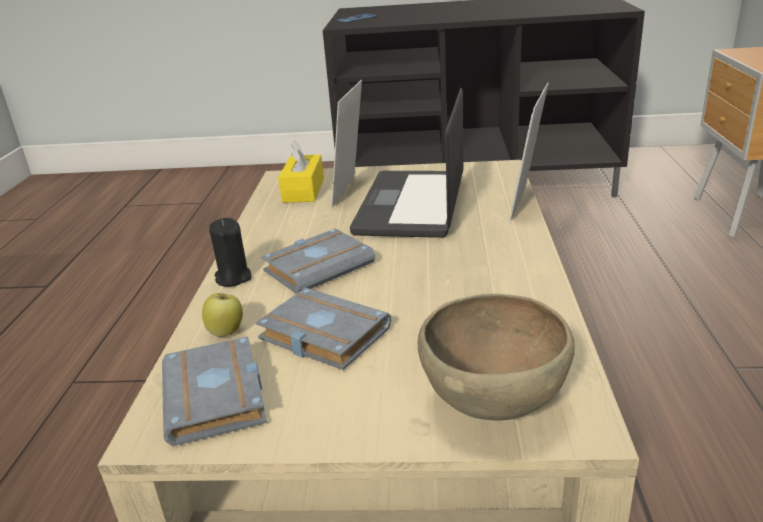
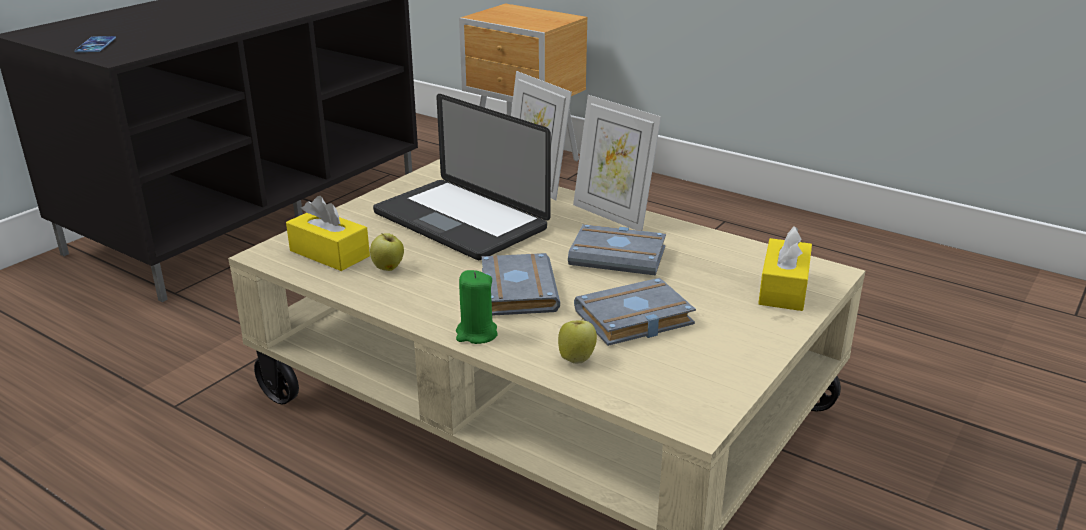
camera: 60 degrees left, 0 degrees up
(219, 398) = (674, 382): grey book -> grey book (620, 256)
(233, 278) = (476, 334): black candle -> green candle
(303, 213) = (388, 268): none -> apple
(351, 191) = (378, 234): picture frame -> picture frame (612, 215)
(494, 404) = (783, 288): brown bowl -> yellow tissue box

